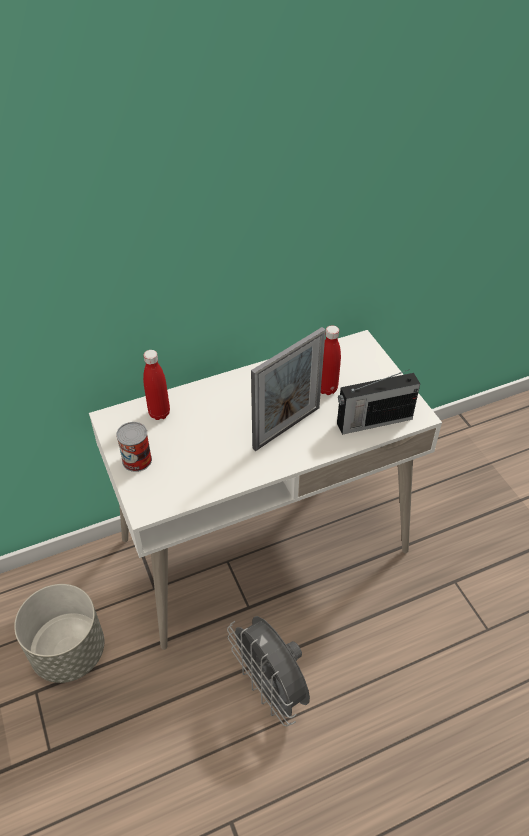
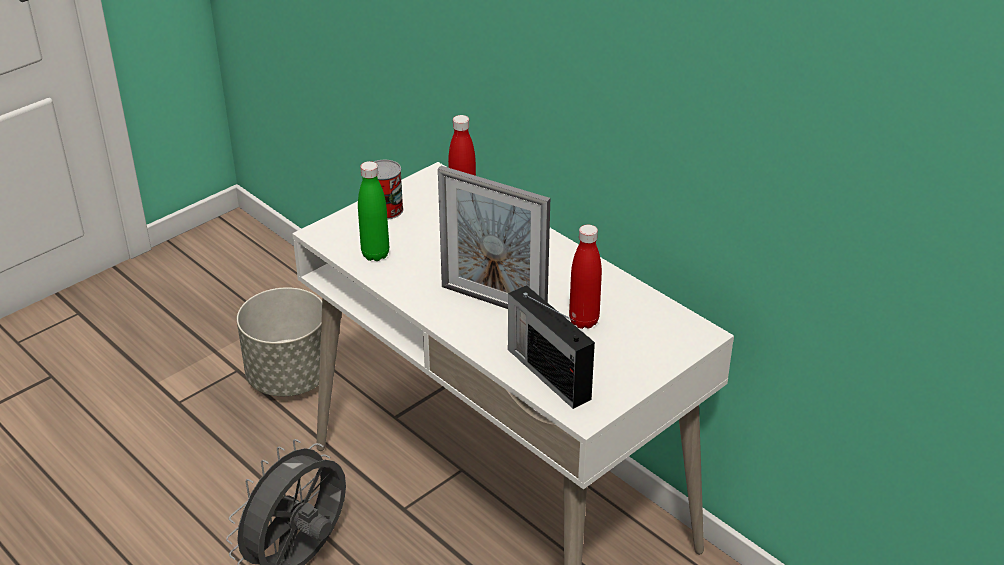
camera: 70 degrees right, 10 degrees down
(194, 480) = (375, 254): none -> green bottle

